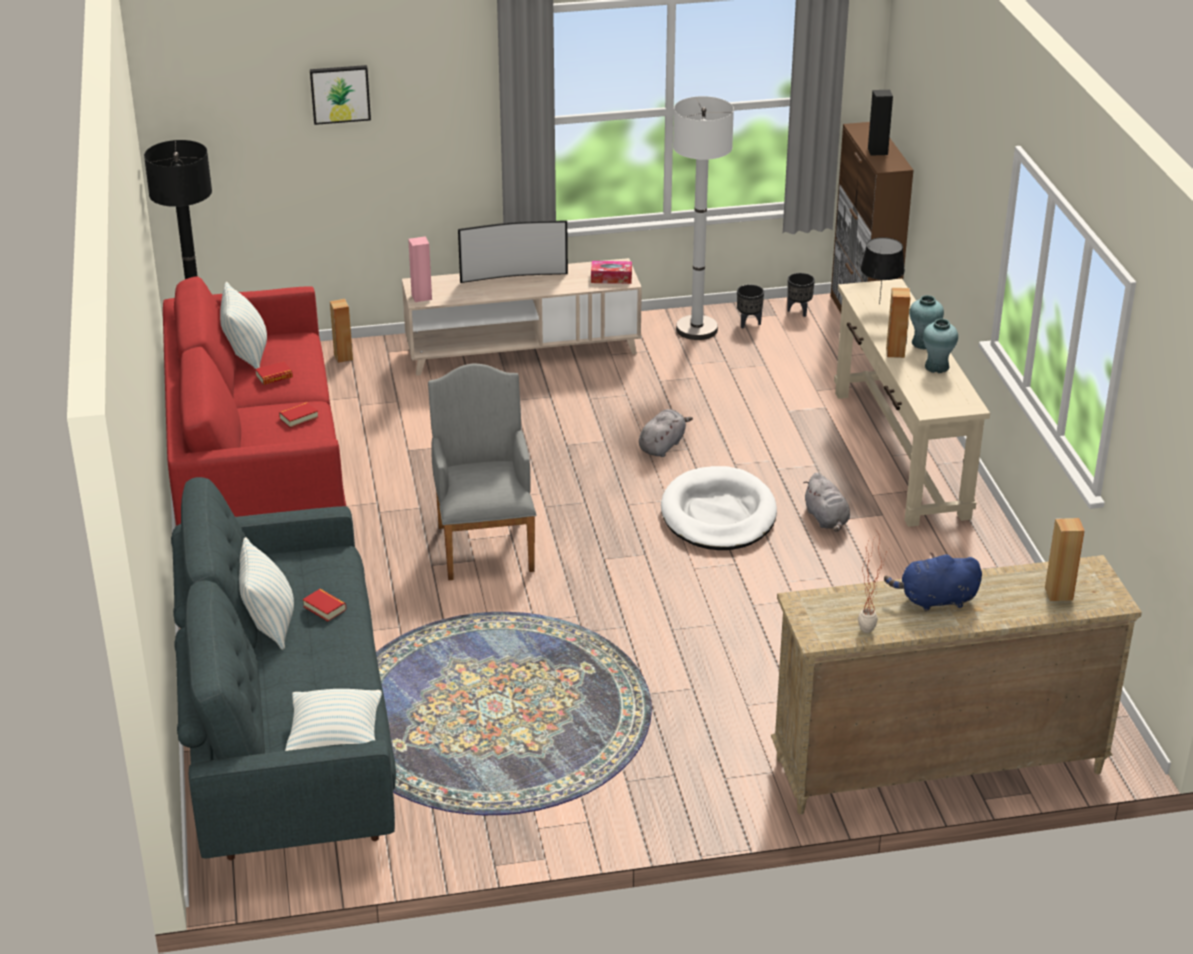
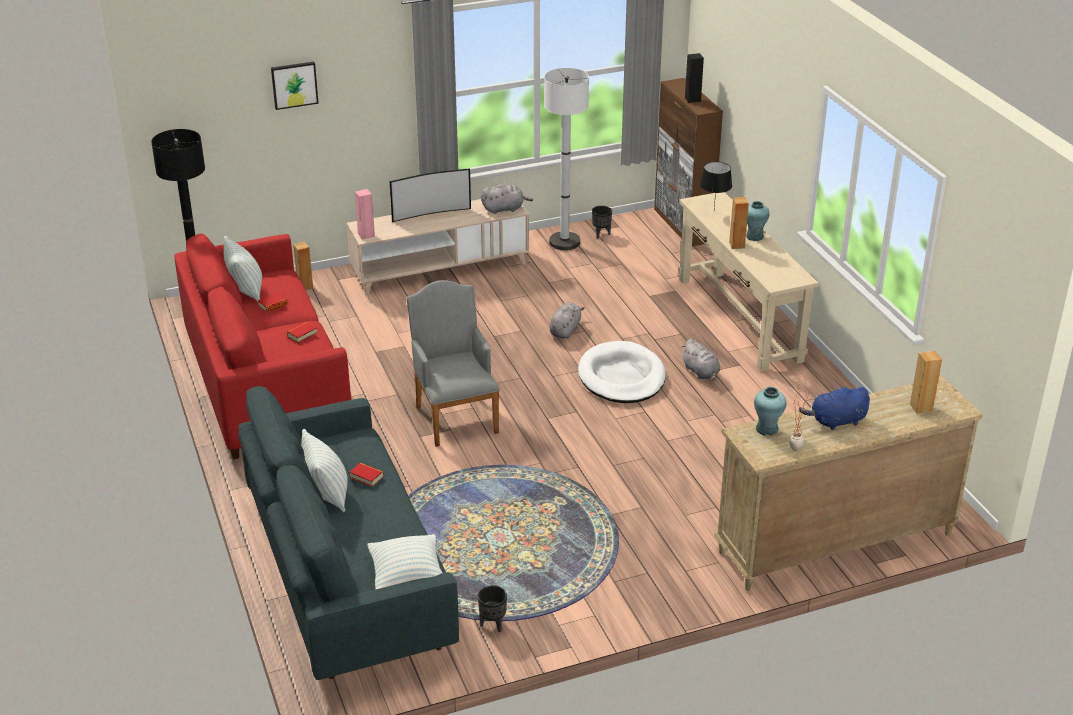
camera: 10 degrees left, 0 degrees up
(611, 278) = (504, 209): tissue box -> grey plush toy
(799, 311) = (635, 222): black planter -> black planter (493, 625)
(937, 367) = (770, 253): turquoise vase -> turquoise vase (767, 429)

